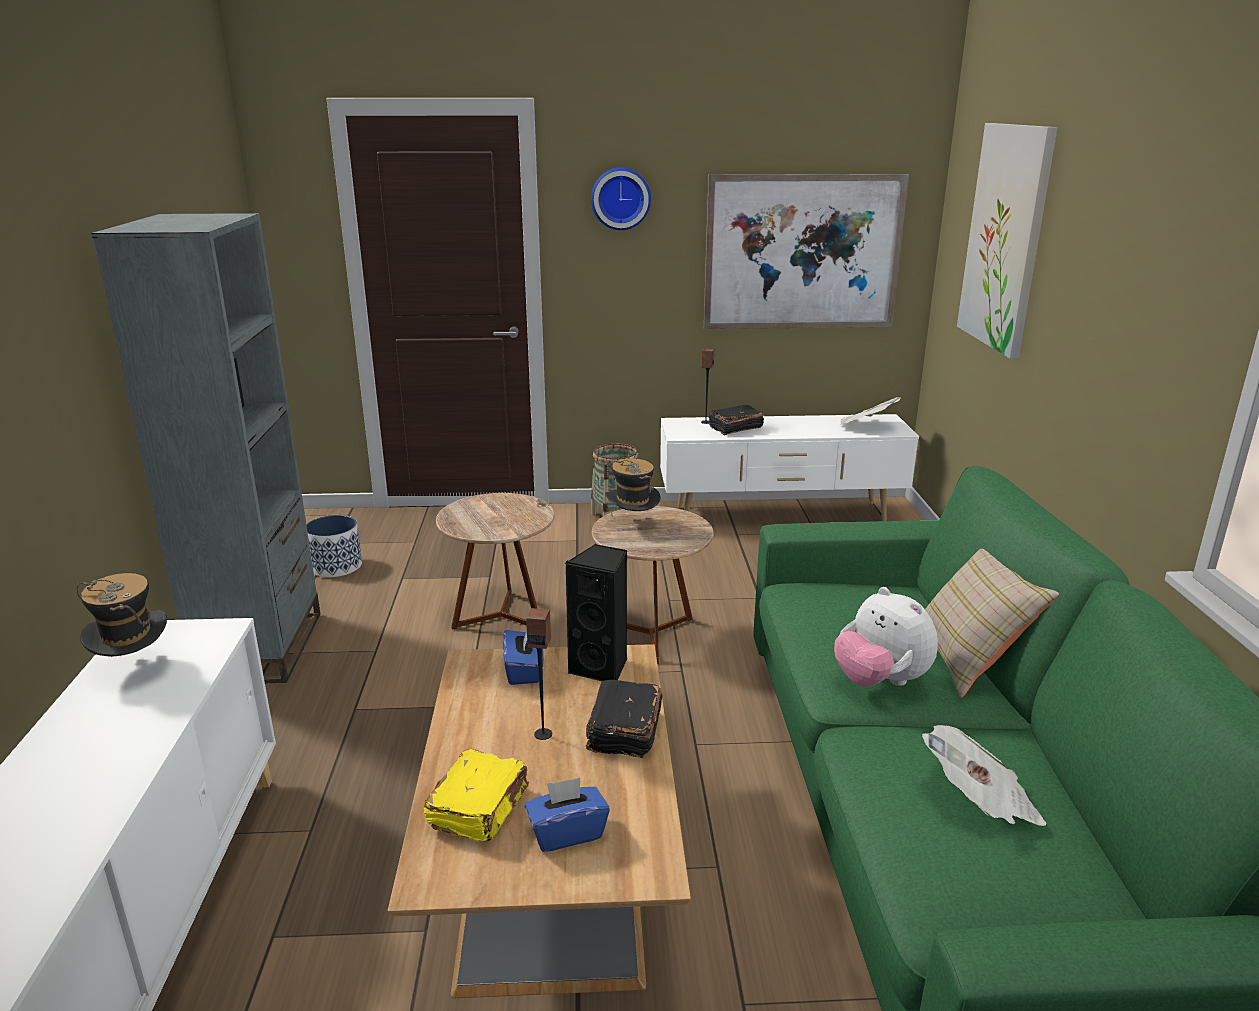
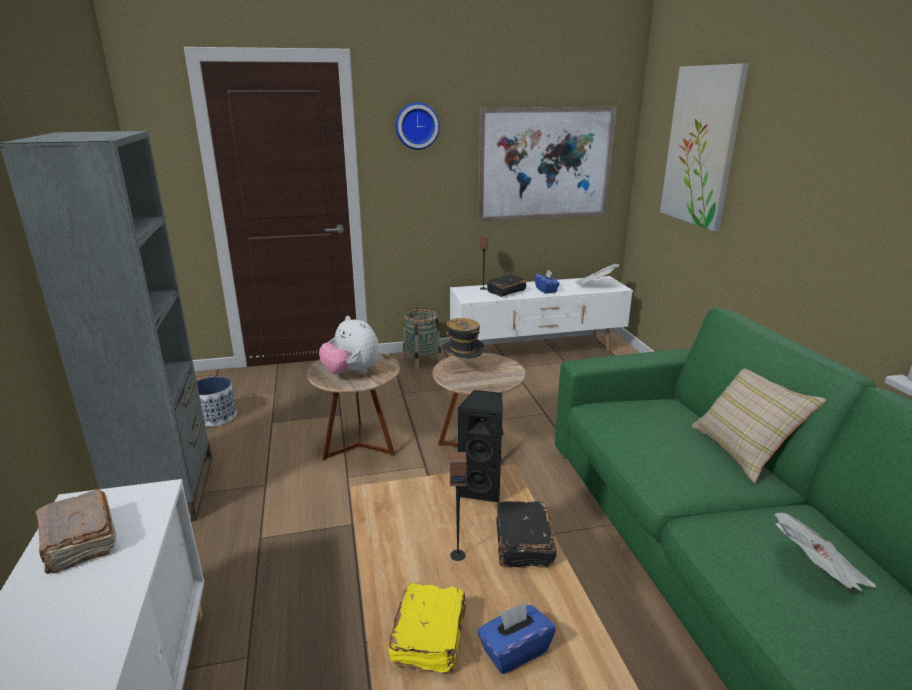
camera: 10 degrees left, 0 degrees up
(134, 669) = (79, 543): hat -> brown book
(524, 671) = (420, 498): blue tissue box -> blue tissue box (546, 290)
(880, 681) = (694, 476): plush toy -> plush toy (351, 373)

